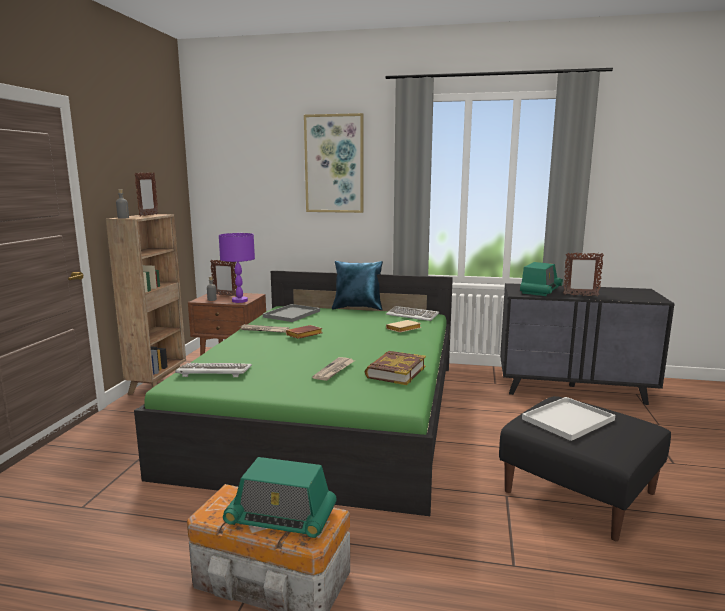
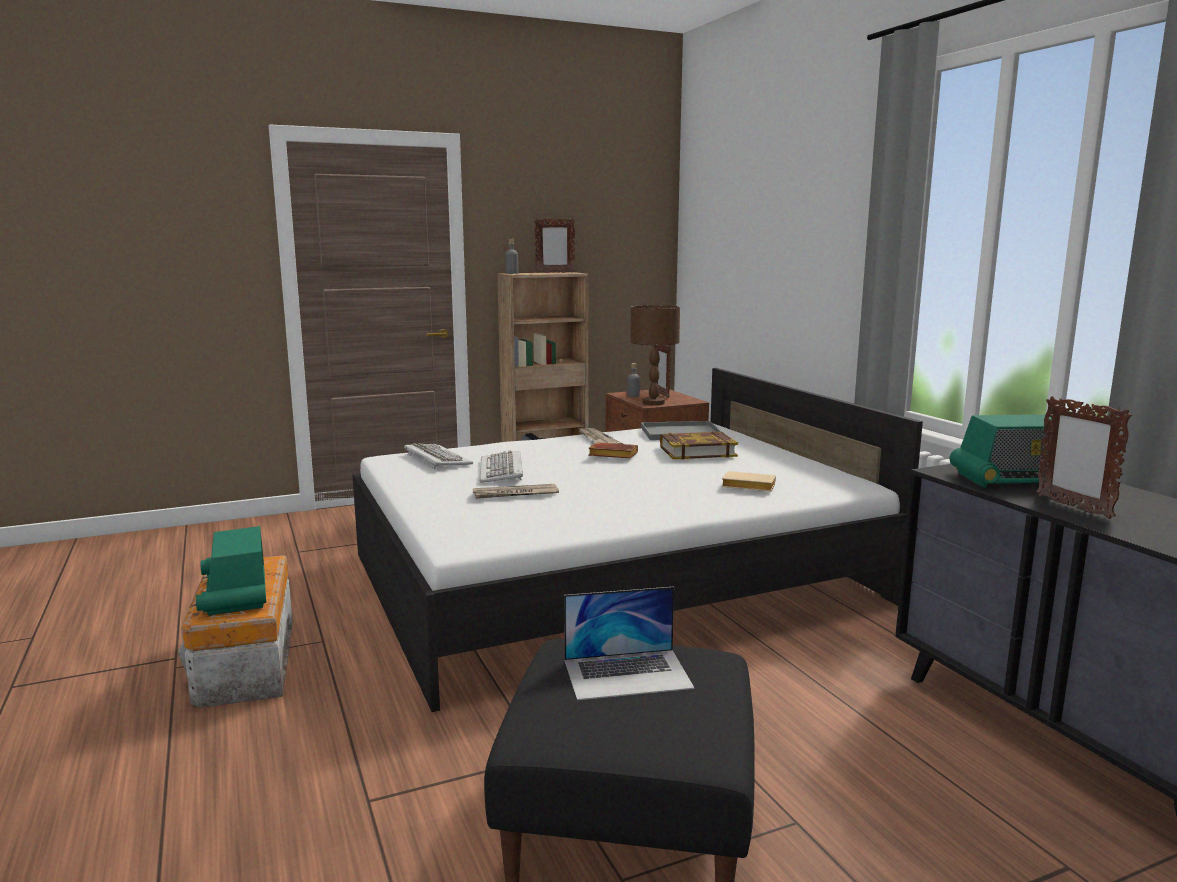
camera: 55 degrees right, 0 degrees up
(239, 301) = (653, 403): purple table lamp -> brown table lamp
(328, 413) = (611, 578): green bed -> white bed
(334, 164) = (812, 201): picture -> none
(358, 308) = (793, 449): blue pillow -> none
(395, 372) = (556, 518): book -> book (697, 451)
(412, 315) = (829, 477): keyboard -> keyboard (502, 471)
(568, 419) = (627, 674): white tray -> laptop

